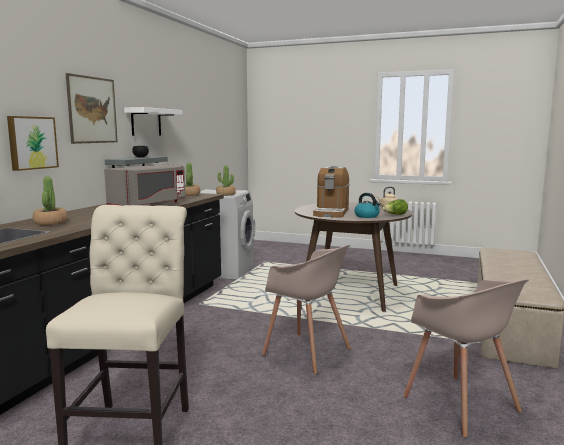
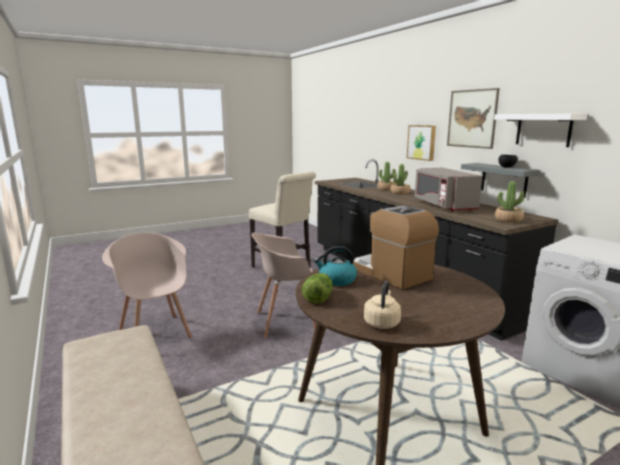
camera: 130 degrees right, 5 degrees up
(225, 194) = (575, 249): potted plant -> potted plant (400, 193)
(461, 405) = (155, 334): beige chair -> beige chair turned 45 degrees clockwise

